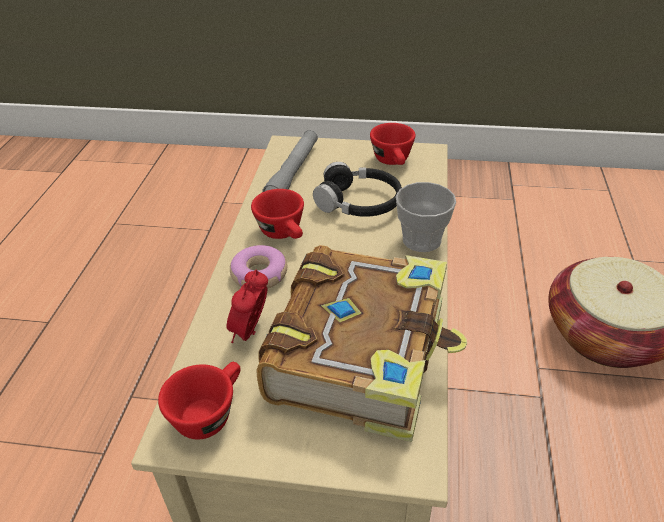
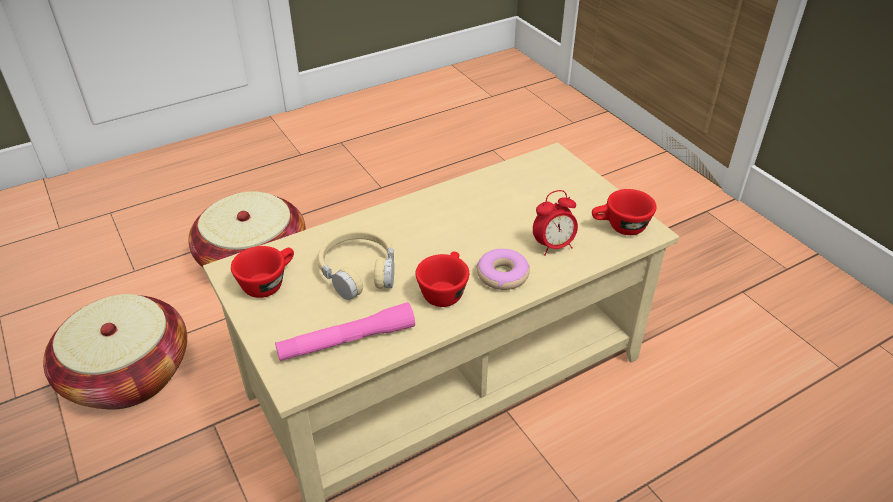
camera: 130 degrees left, 0 degrees up
(293, 172) = (347, 341): grey flashlight -> pink flashlight
(359, 202) = (359, 271): black headphones -> beige headphones
(362, 352) = (511, 197): book -> none
(421, 240) = (377, 219): cup -> none
(496, 229) = (129, 374): none -> basket

